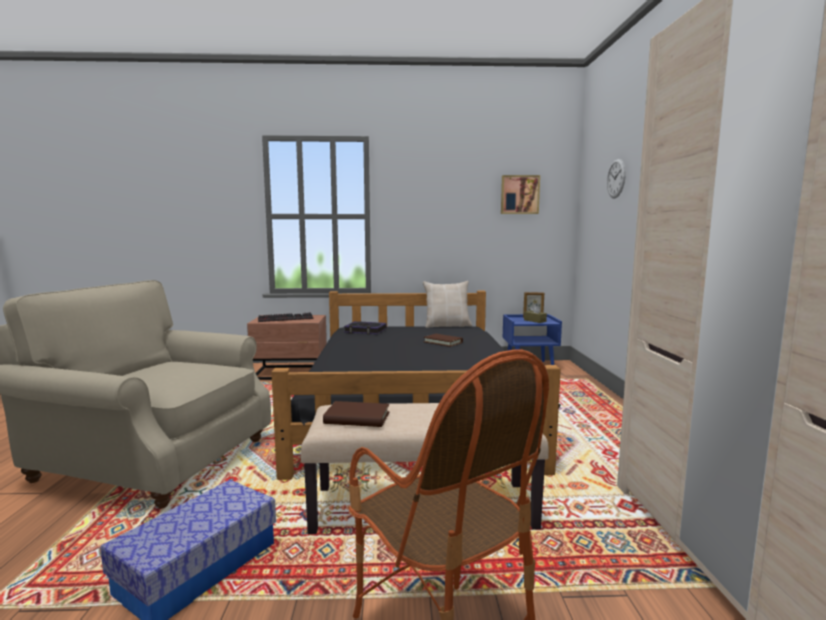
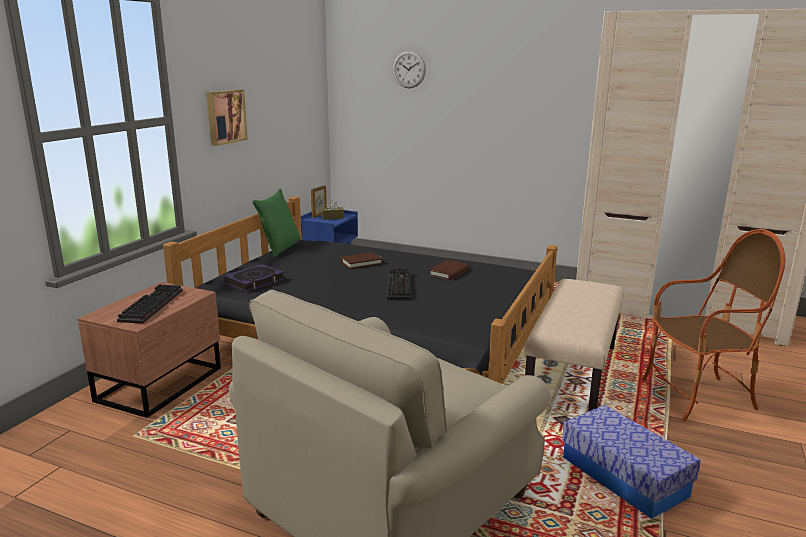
camera: 65 degrees left, 10 degrees up
(357, 418) = (581, 325): brown book -> brown book (449, 272)
(405, 356) = (397, 285): none -> keyboard
(447, 325) = (280, 247): beige pillow -> green pillow
(519, 195) = (293, 77): picture -> picture (225, 116)

